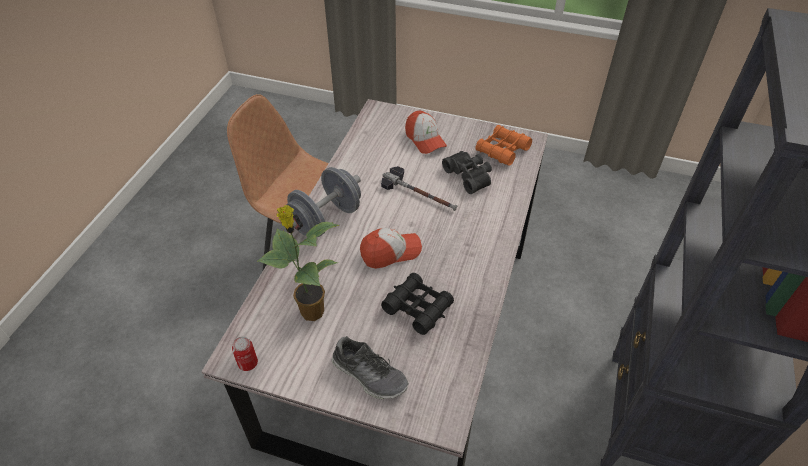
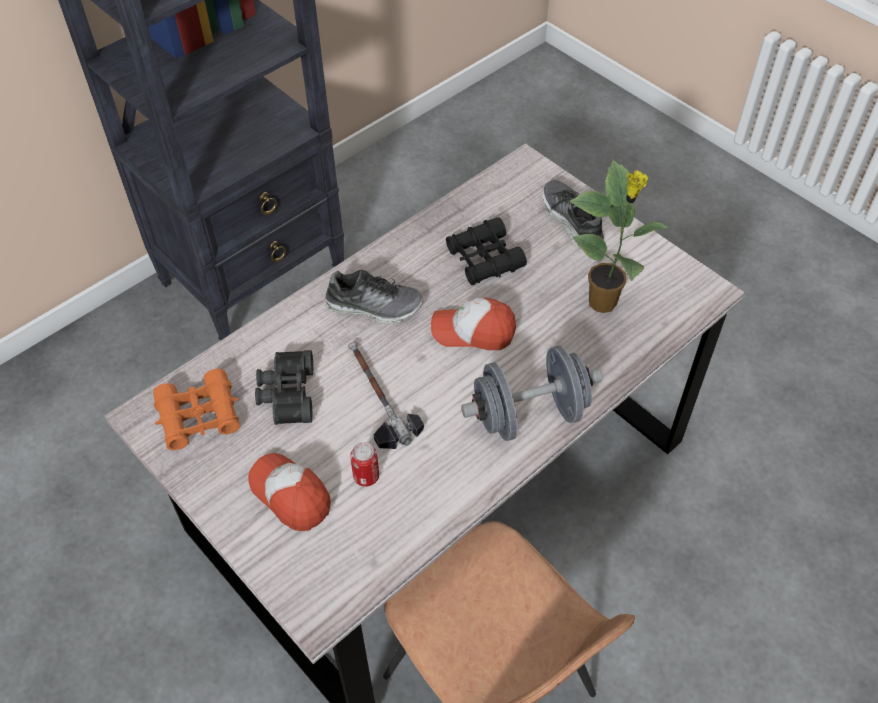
camera: 150 degrees left, 5 degrees up
(248, 363) = (692, 279): can -> can (366, 476)
(425, 139) = (291, 495): cap -> cap turned 45 degrees counterclockwise
(465, 241) = (374, 306): none -> shoe

